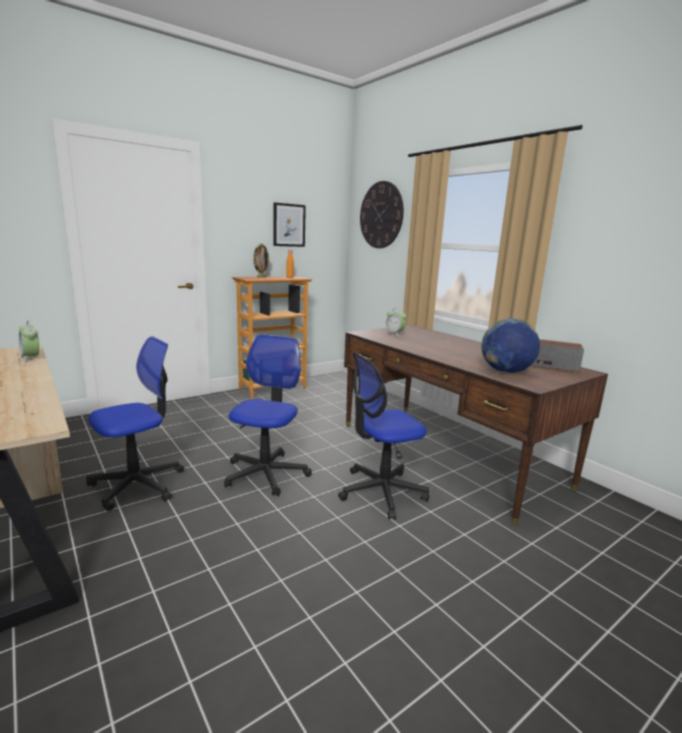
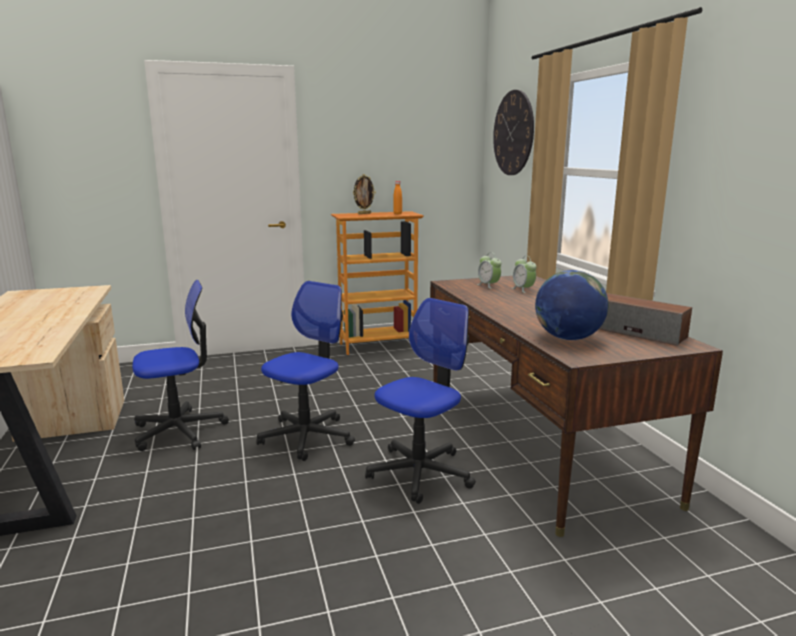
camera: 20 degrees right, 0 degrees up
(31, 358) = (88, 297): alarm clock -> alarm clock (523, 289)
(289, 225) = (402, 151): picture -> none
(381, 492) = (420, 473): office chair -> office chair turned 135 degrees clockwise

